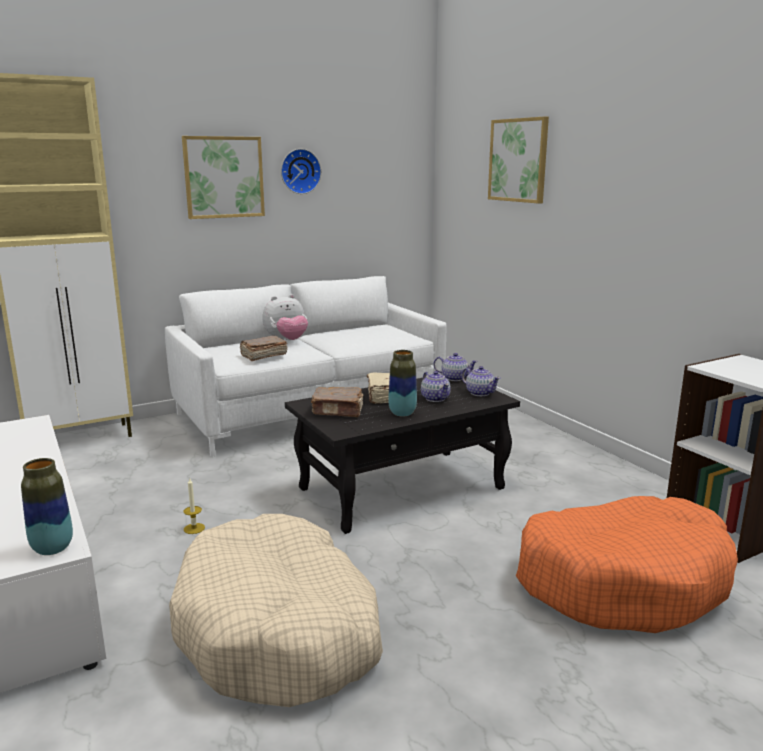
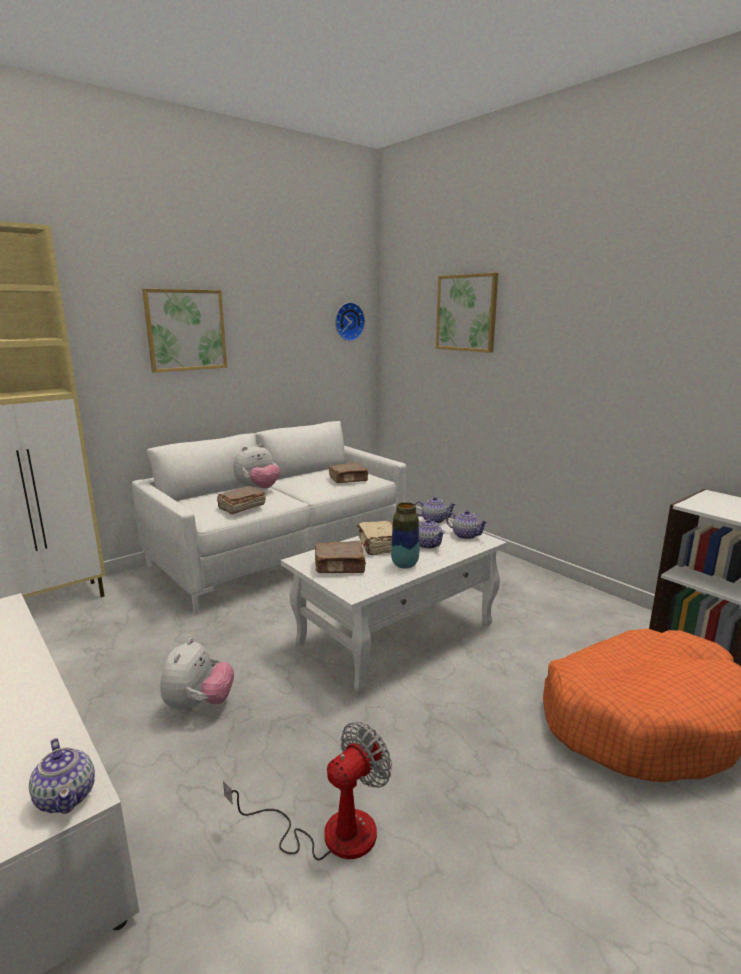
camera: 10 degrees left, 0 degrees up
(52, 548) = (66, 796): vase -> teapot
(194, 528) = (199, 705): candle -> plush toy
(279, 630) = (330, 832): beige dog bed -> fan
(299, 171) = (258, 324): wall clock -> wall clock (348, 321)
(383, 337) = (348, 480): none -> brown book
(403, 488) = (397, 632): black coffee table -> white coffee table

